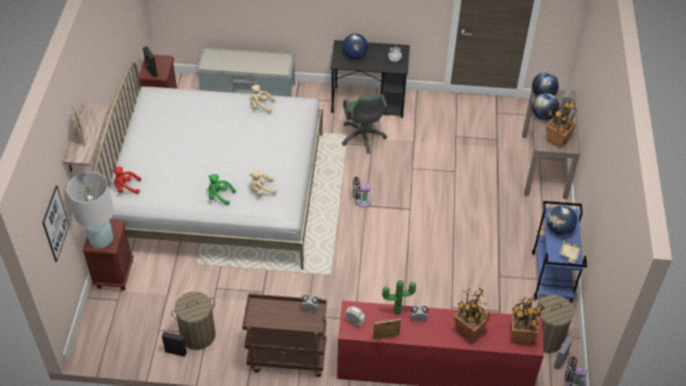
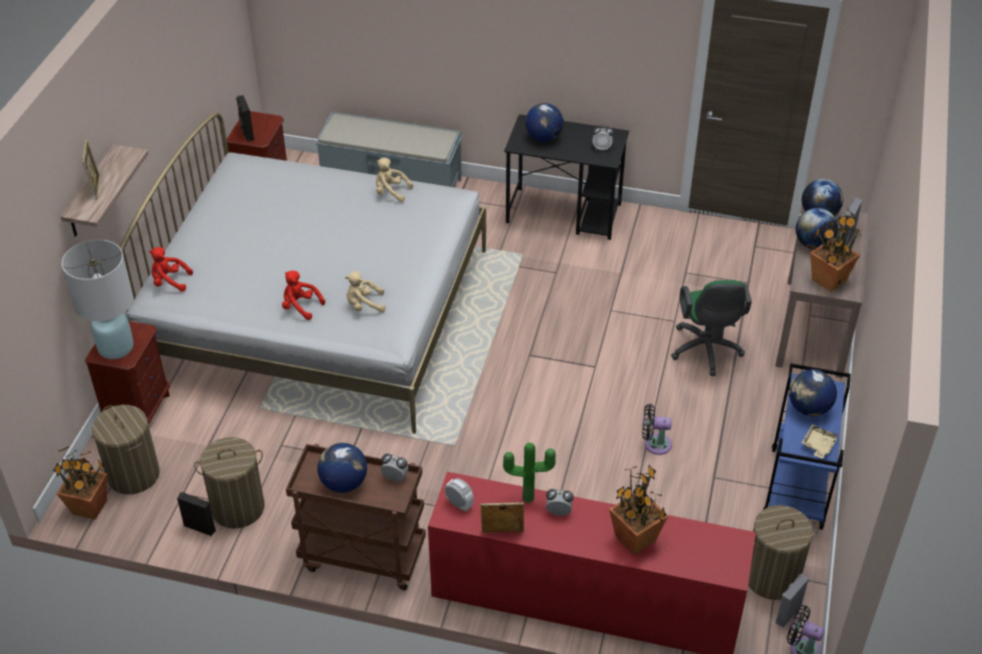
camera: 10 degrees right, 5 degrees down
(55, 223) = (34, 304): picture -> none
(122, 321) = (133, 475): none -> laundry basket
(219, 196) = (300, 307): green plush toy -> red plush toy
(277, 317) = (343, 483): none -> globe
(361, 200) = (523, 347): black fan -> black fan (654, 444)
(363, 138) = (545, 262): green office chair -> green office chair (706, 352)
(521, 335) = (717, 555): potted plant -> potted plant (90, 507)

